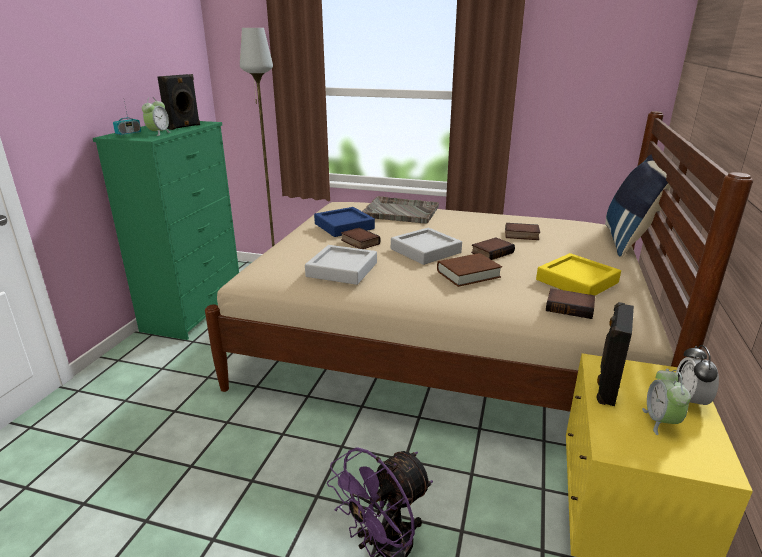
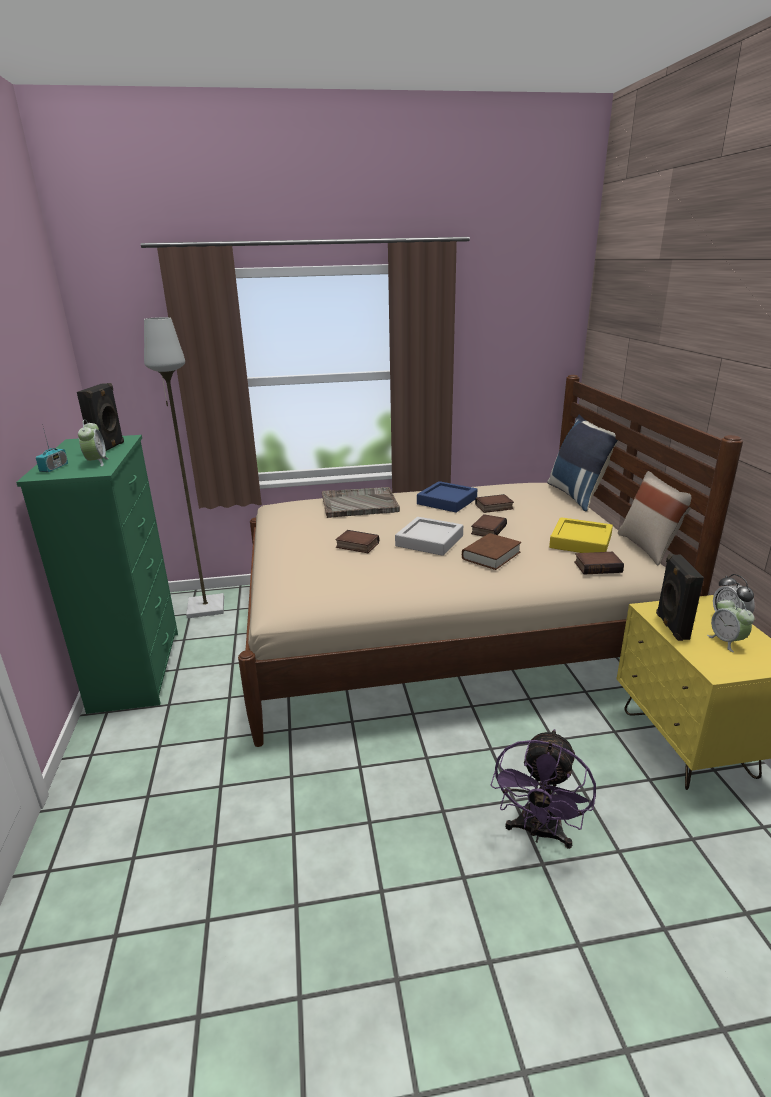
camera: 25 degrees left, 0 degrees up
(342, 270) = (374, 578): grey tray -> none
(344, 226) = (320, 531): blue tray -> blue tray (447, 501)
(658, 304) = (649, 548): none -> beige pillow

